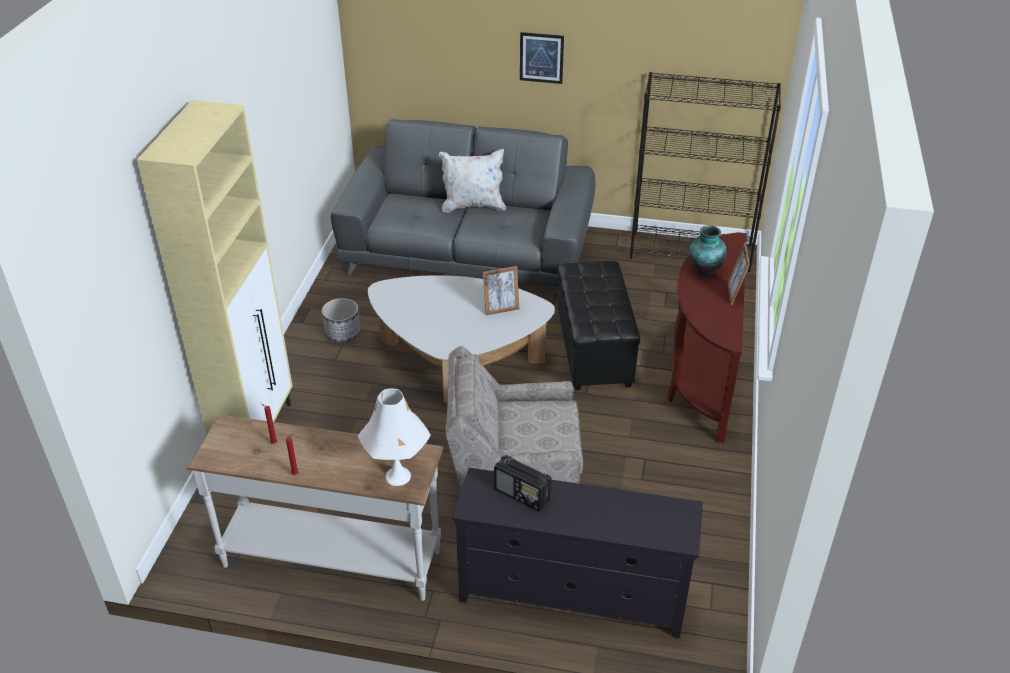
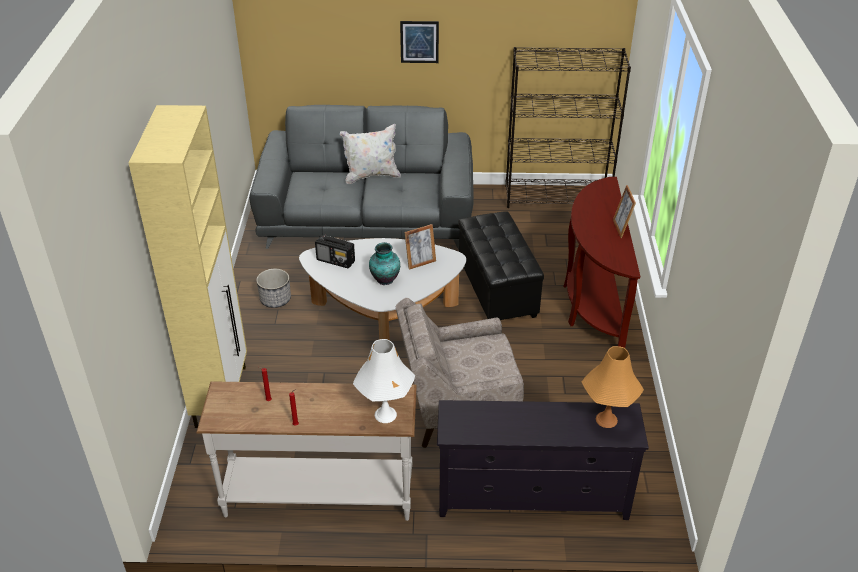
camera: 10 degrees left, 0 degrees up
(522, 495) = (491, 417): radio -> radio (336, 261)
(657, 515) = (606, 419): none -> orange table lamp
(704, 270) = (591, 211): vase -> vase (384, 280)

